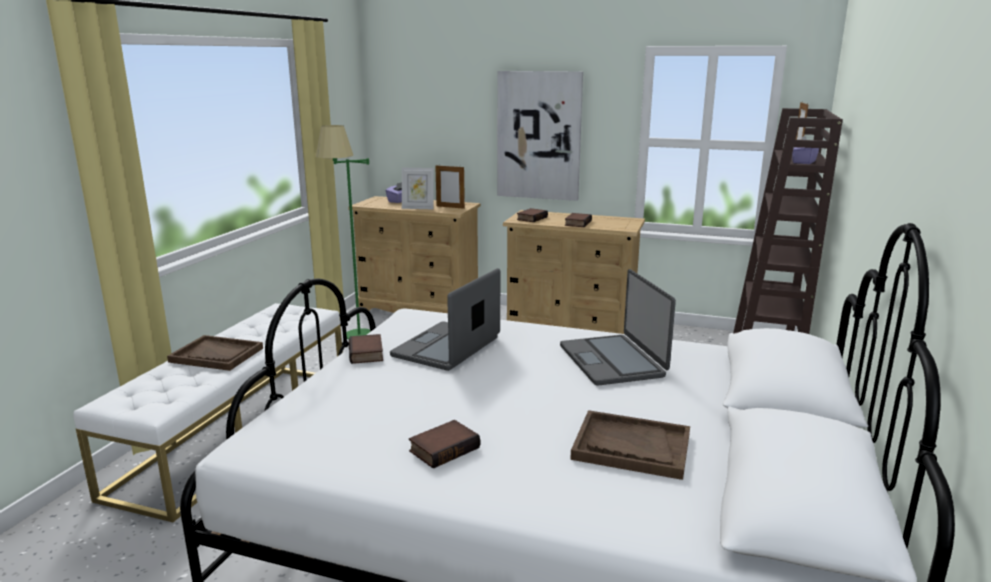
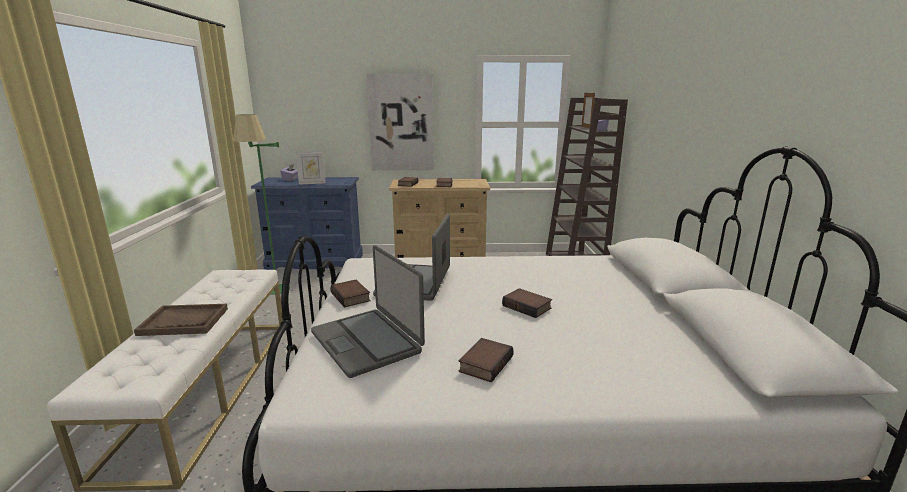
camera: 20 degrees left, 0 degrees up
(419, 306) = (315, 262): beige dresser -> blue dresser
(450, 207) = (338, 181): picture frame -> none
(552, 396) = (528, 307): none -> book
(613, 361) = (545, 275): laptop -> laptop (367, 342)
(631, 447) = (618, 334): brown tray -> none

